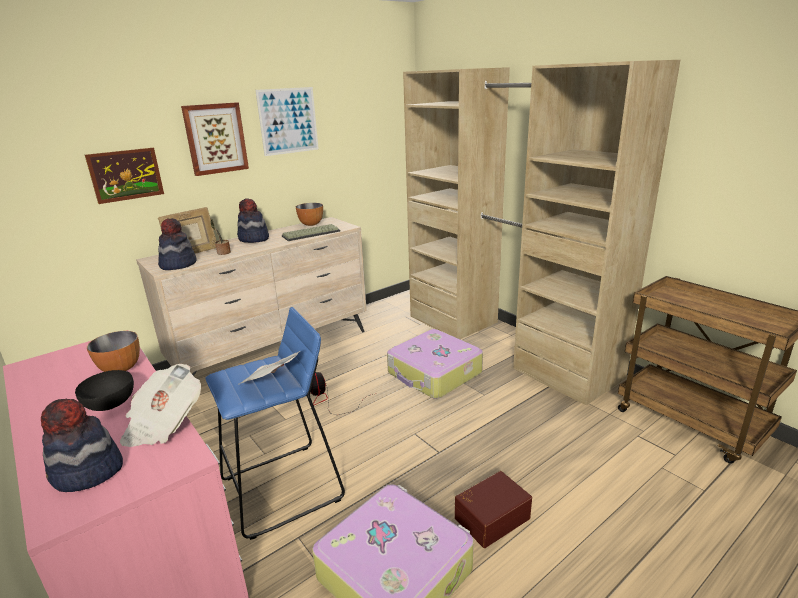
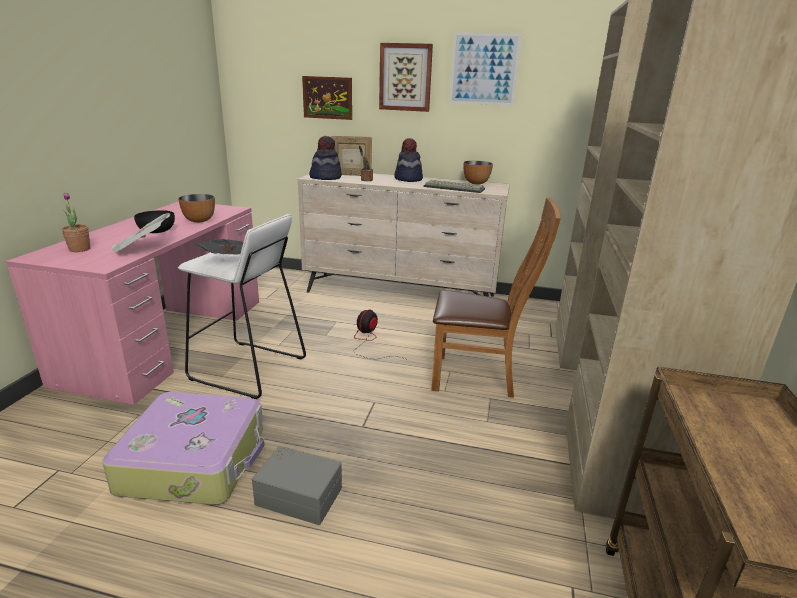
camera: 50 degrees right, 0 degrees up
(87, 472) = (79, 249): hat -> potted plant
(283, 489) = (248, 369): blue stool -> white stool
(434, 374) = (479, 377): suitcase -> brown chair
(491, 517) = (300, 494): brown storage box -> grey storage box

